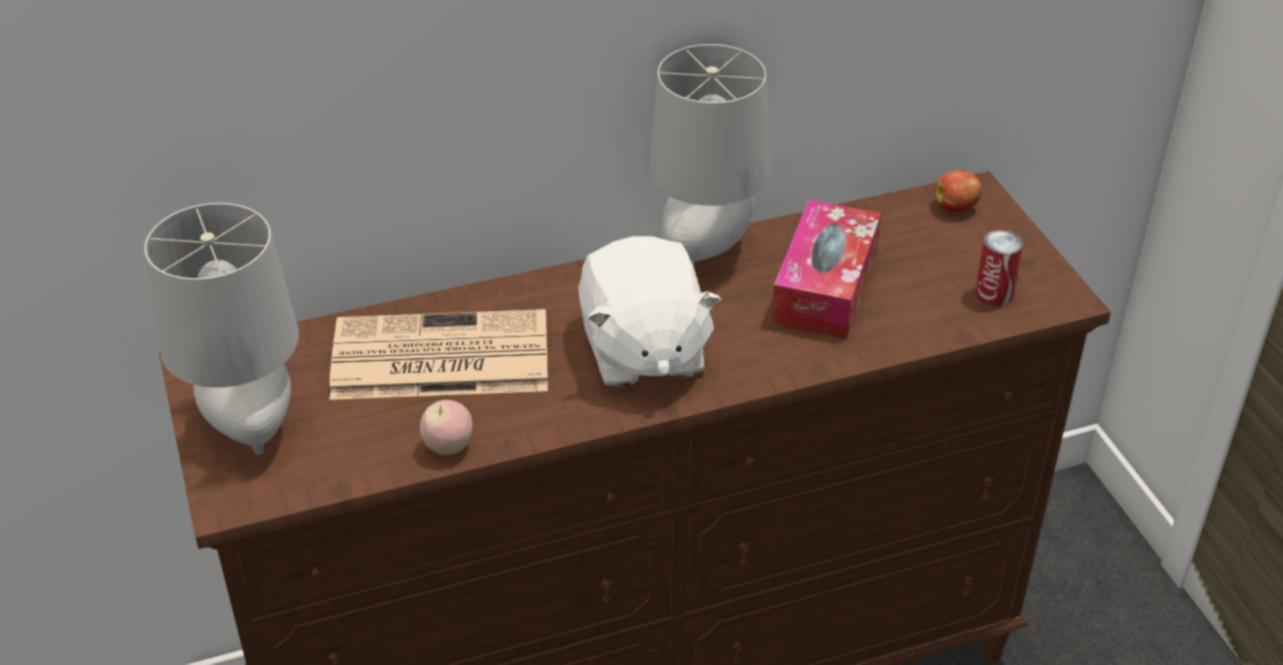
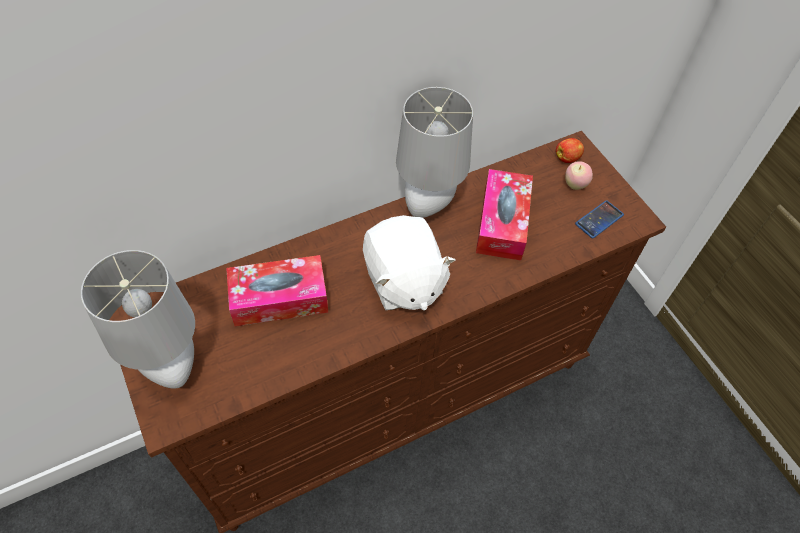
camera: 10 degrees left, 15 degrees up
(437, 358) = (279, 298): newspaper -> tissue box
(448, 447) = (297, 366): apple -> apple (575, 185)
(993, 294) = (599, 219): can -> phone

